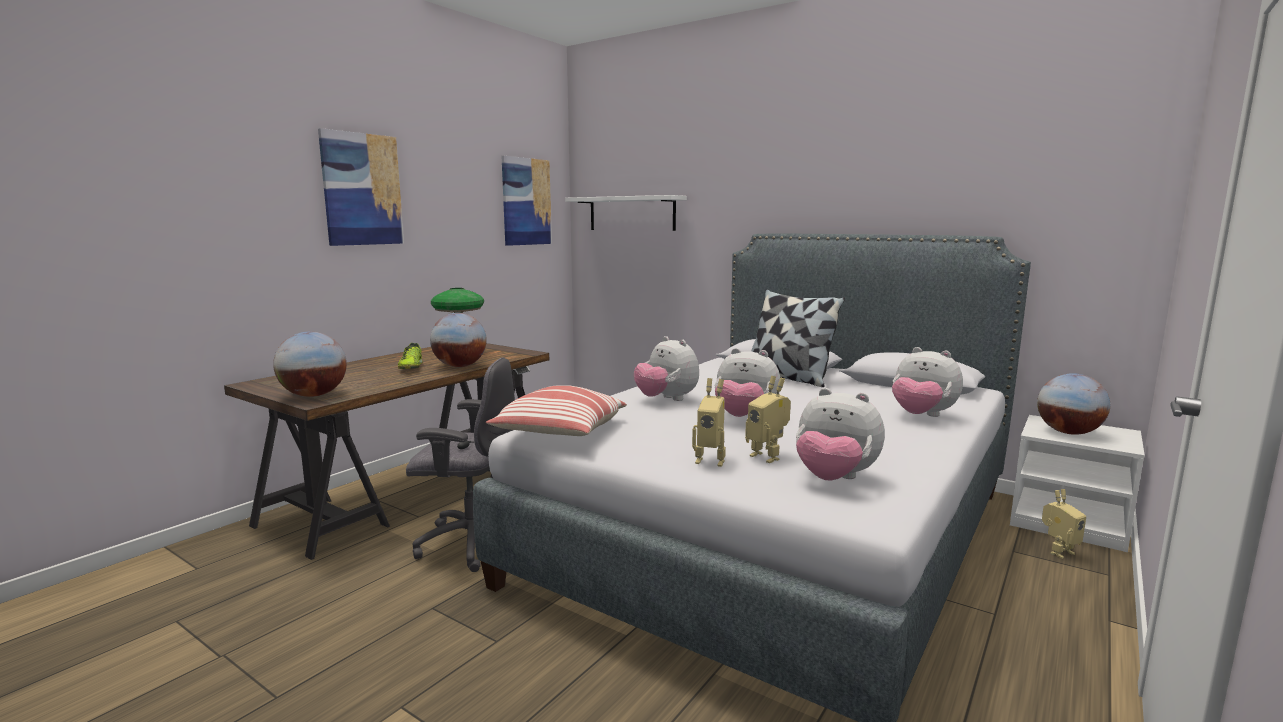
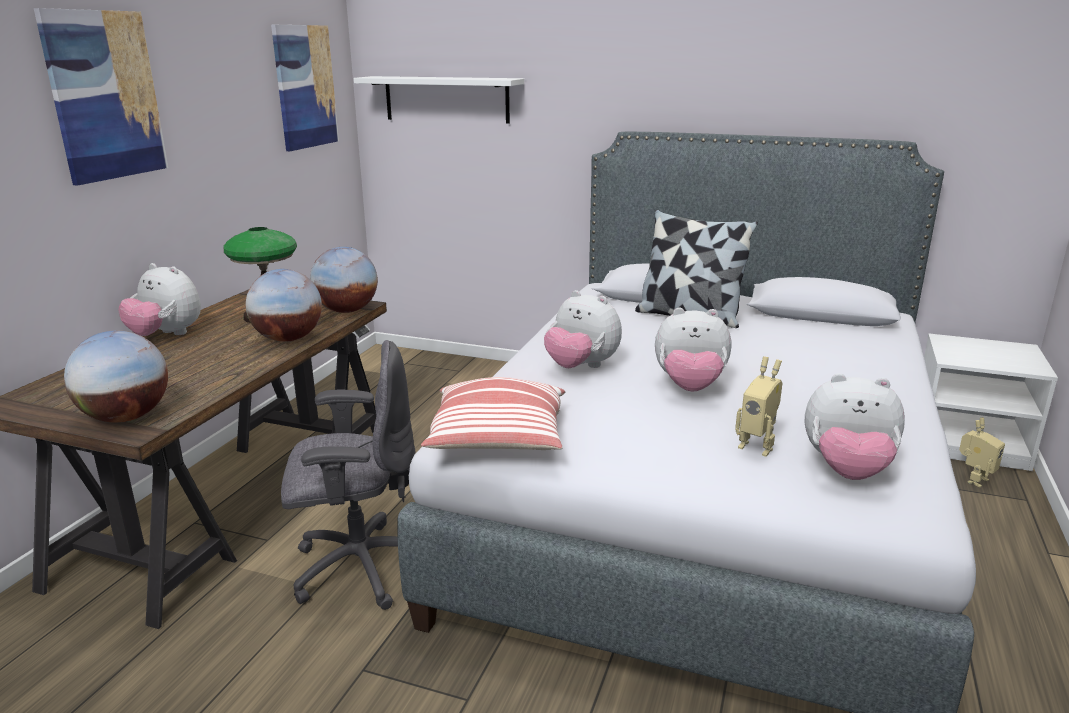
camera: 15 degrees left, 10 degrees up
(411, 368) = (222, 348): shoe -> none
(711, 460) = (703, 461): toy robot -> none
(922, 416) = (865, 362): plush toy -> plush toy (166, 335)
(1068, 433) = (978, 355): globe -> globe (347, 311)

